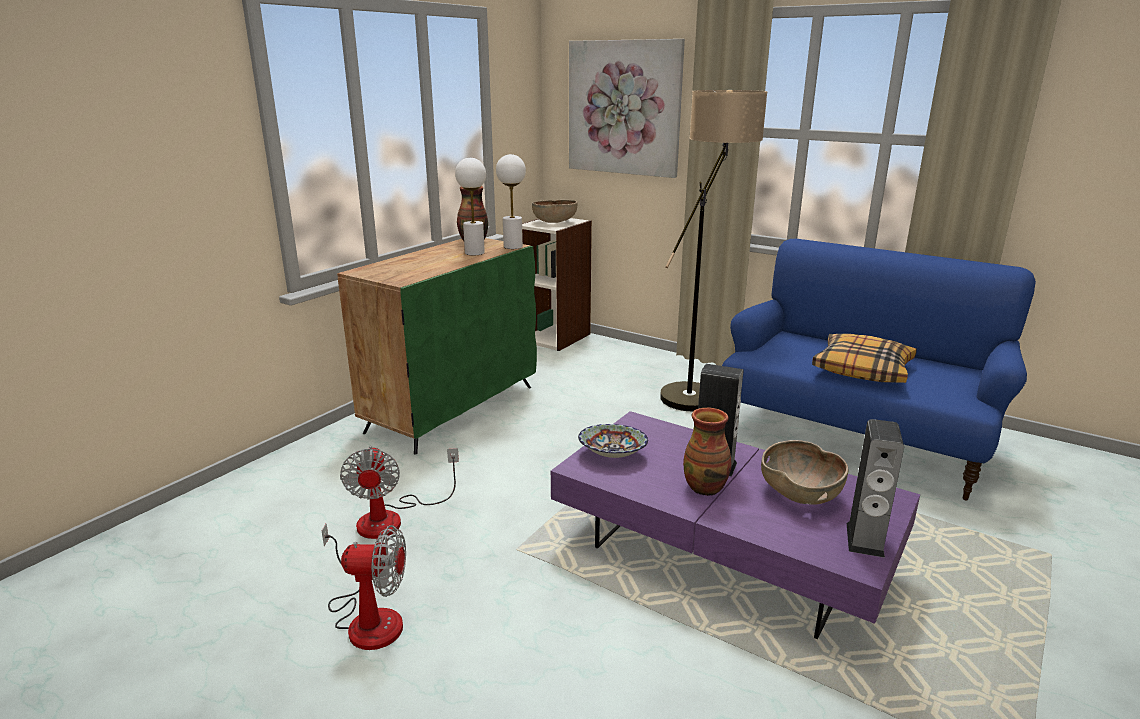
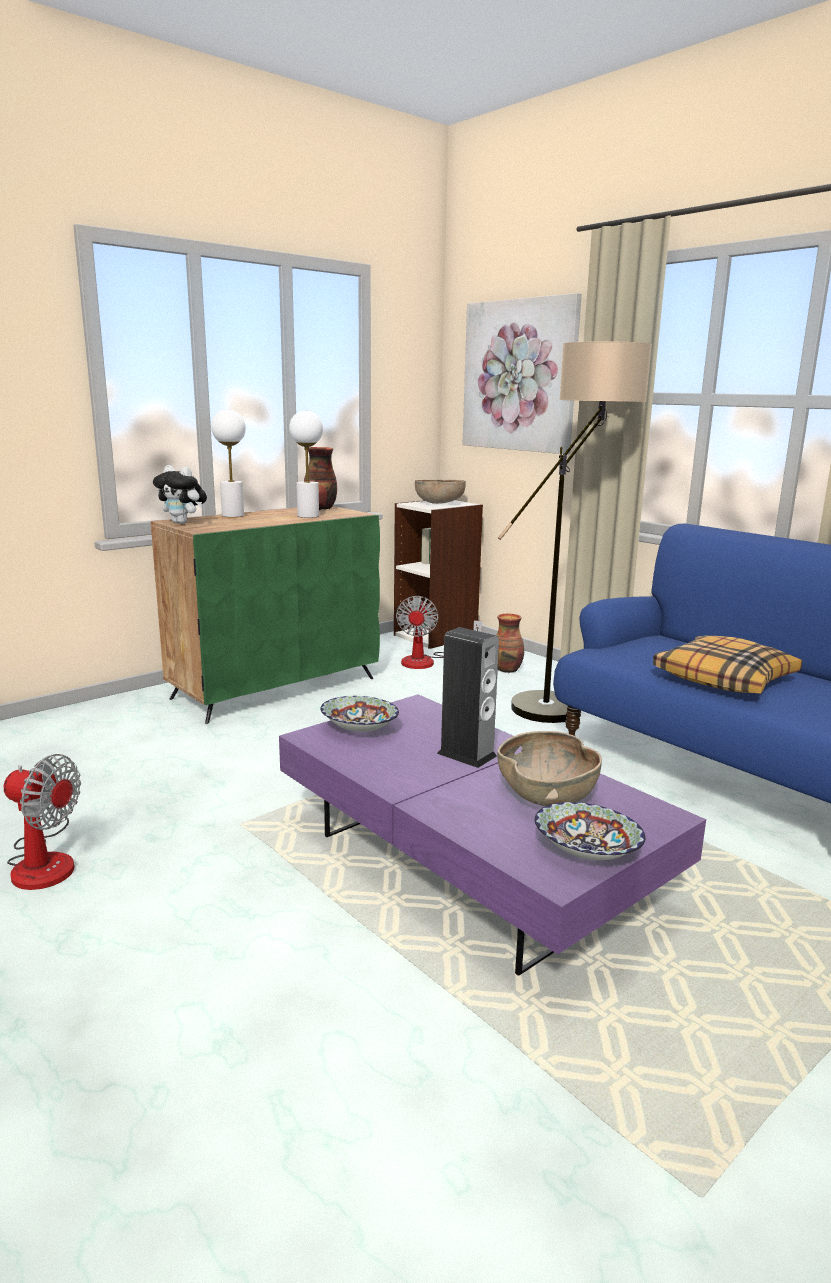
camera: 15 degrees right, 5 degrees down
(372, 273) = (183, 523): none -> plush toy
(393, 518) = (139, 776): fan -> fan (428, 661)
(513, 247) = (355, 514): white table lamp -> white table lamp (232, 515)
(705, 488) = (436, 774): vase -> vase (507, 669)
(865, 539) = (587, 853): speaker -> bowl

